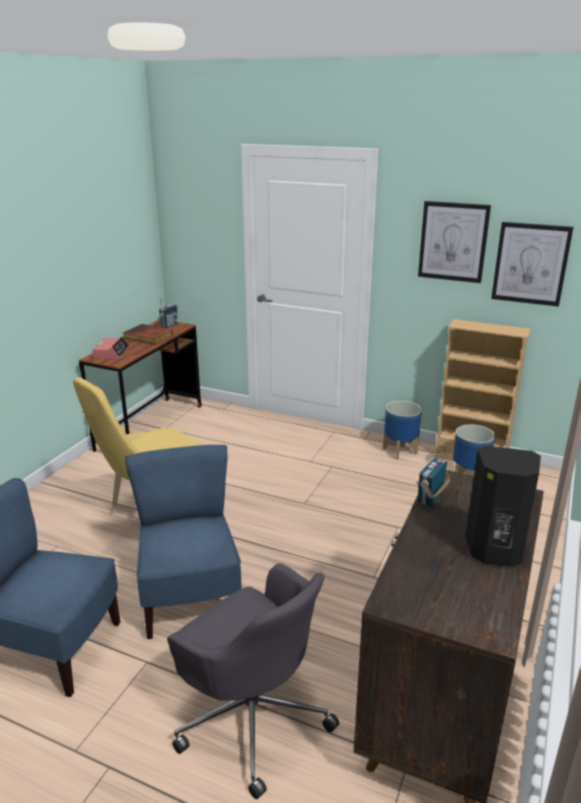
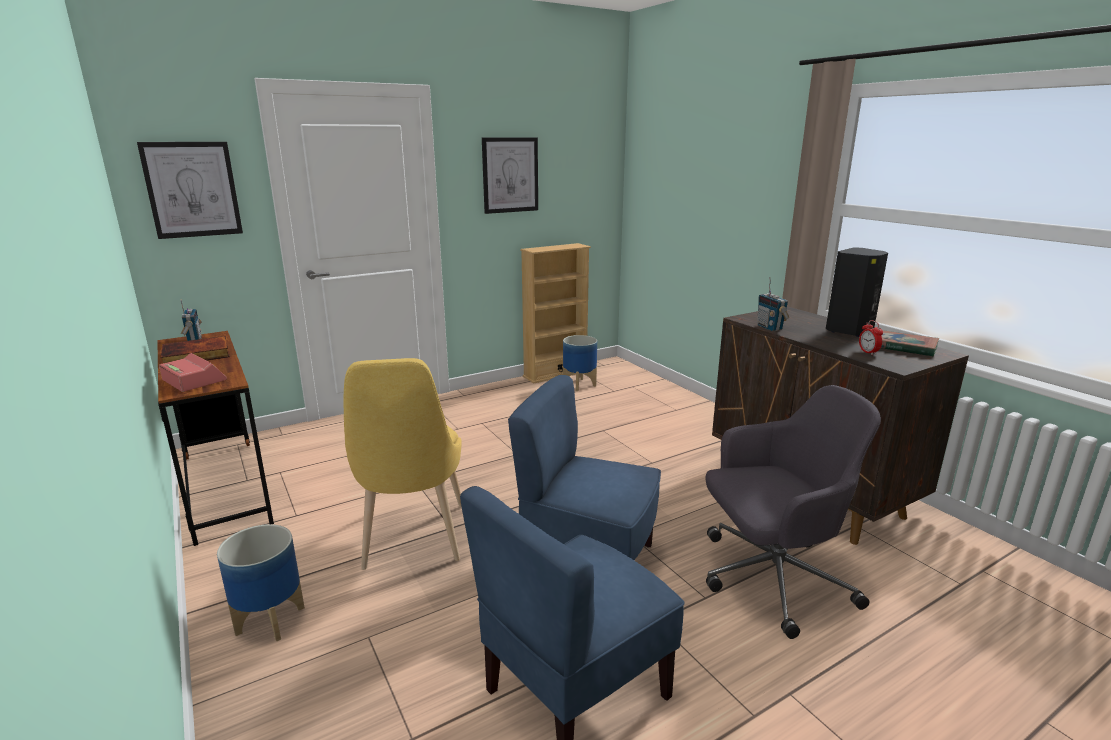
camera: 55 degrees left, 5 degrees down
(400, 451) = (506, 391): planter -> planter (271, 619)
(419, 575) = (868, 352): none -> alarm clock
(476, 600) = (904, 347): none -> book
(530, 264) = (570, 186): picture -> picture (192, 189)

